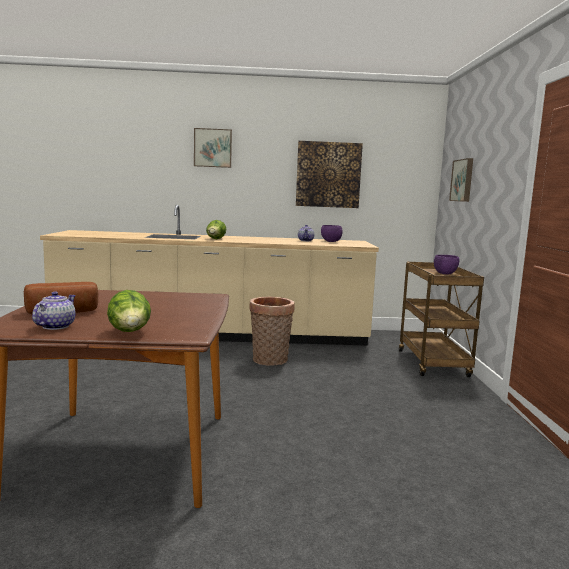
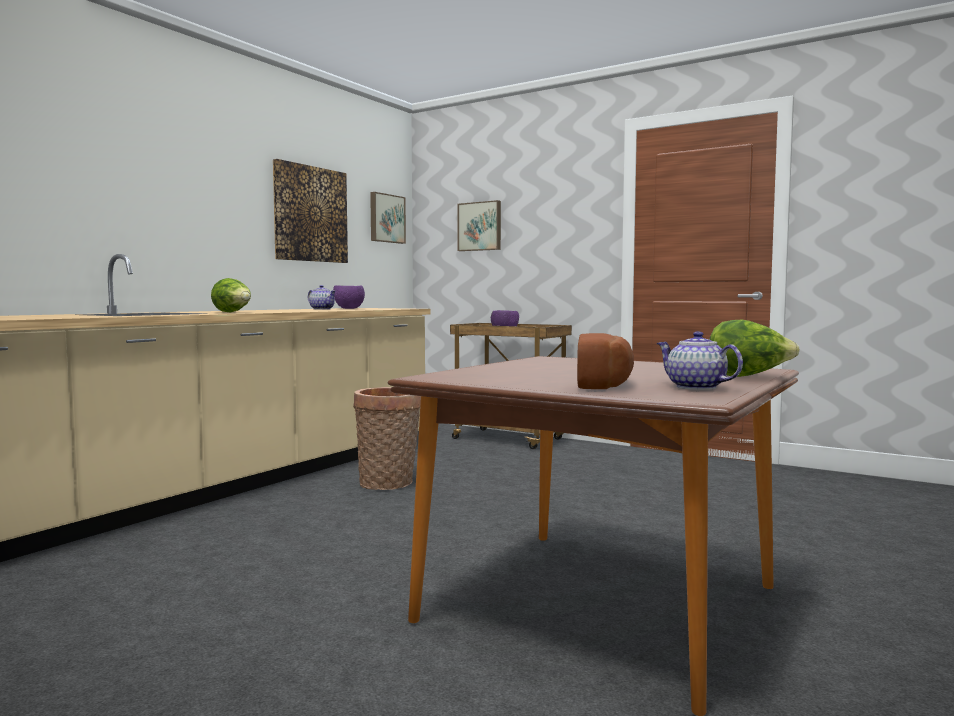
camera: 55 degrees left, 5 degrees down
(213, 148) = (150, 153): picture -> picture (386, 218)

